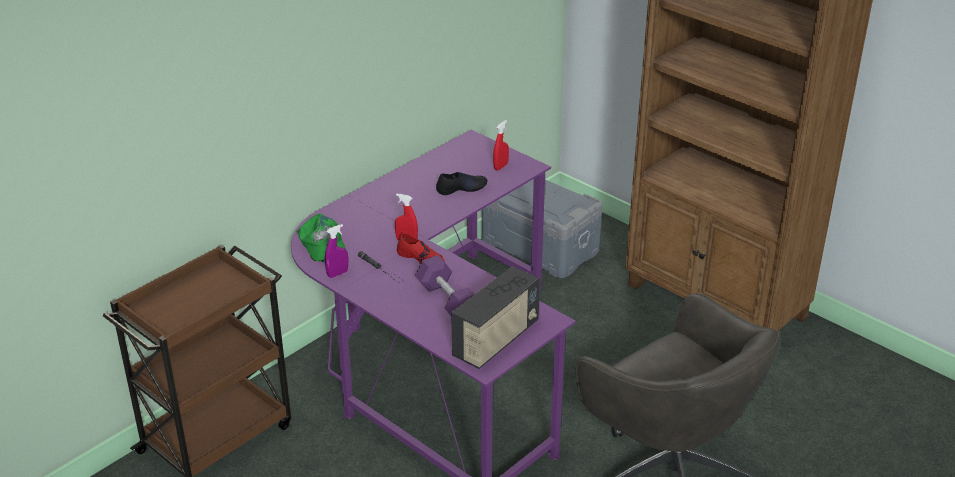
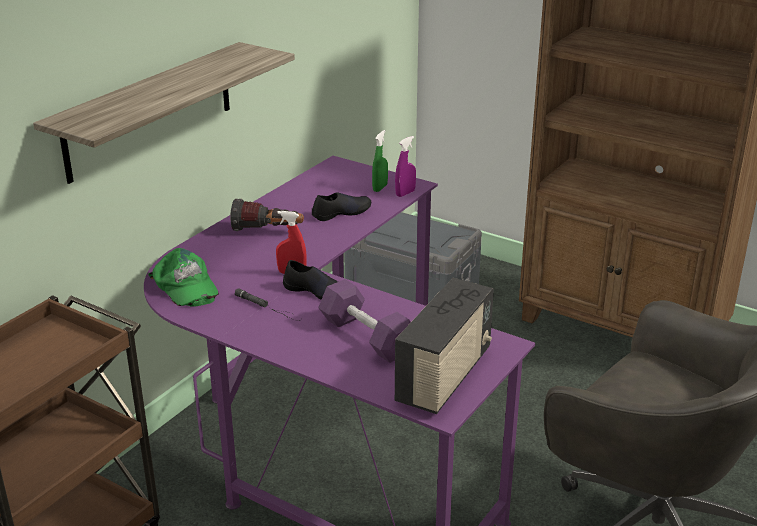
camera: 10 degrees left, 5 degrees down
(306, 105) = (150, 111): none -> shelf
(337, 274) = (213, 318): purple spray bottle -> purple spray bottle (405, 193)
(397, 200) = (268, 231): none -> flashlight
(421, 259) = (316, 291): red shoe -> black shoe
(500, 166) = (380, 188): red spray bottle -> green spray bottle

